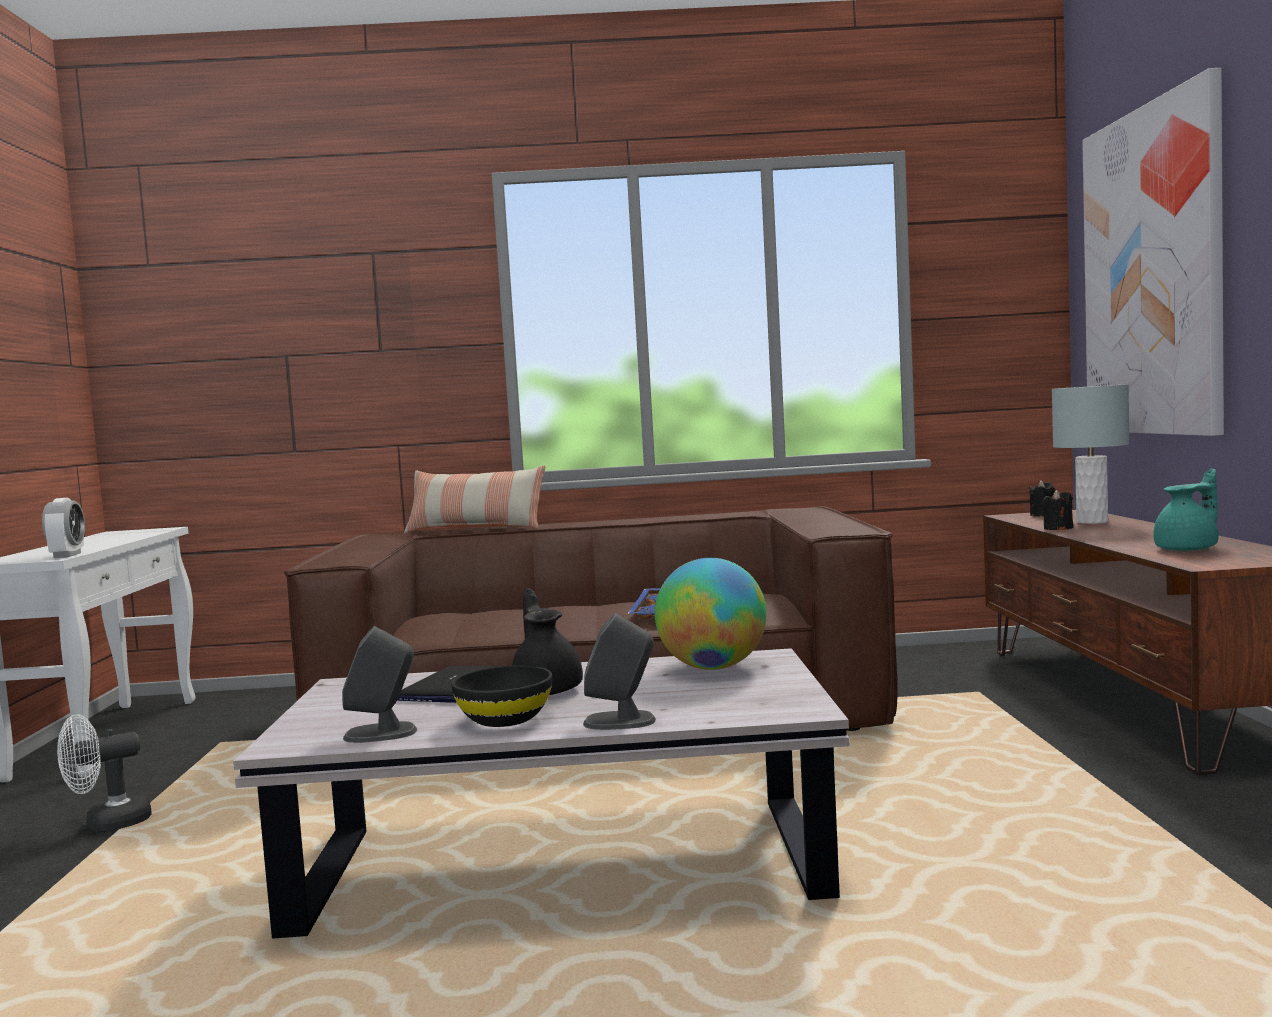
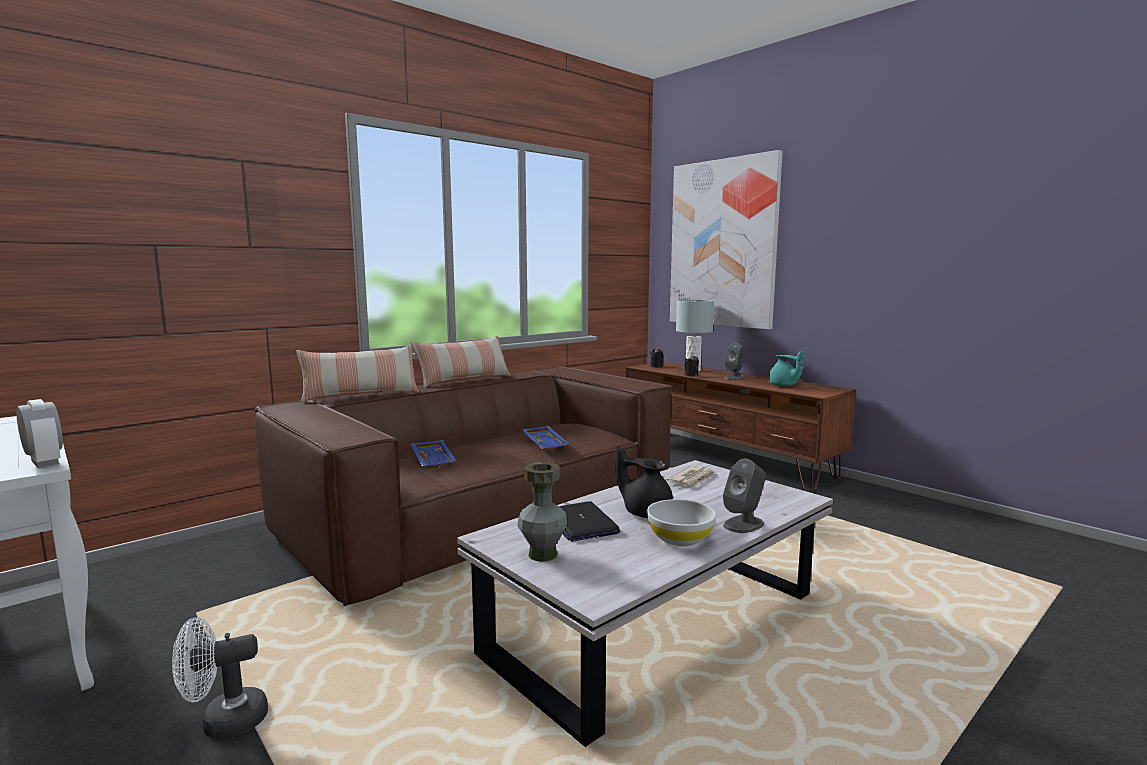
camera: 40 degrees left, 5 degrees up
(107, 824) = (224, 722): white fan -> white fan turned 45 degrees clockwise
(341, 705) = (542, 555): none -> grey vase
(381, 733) = (635, 568): grey speaker -> grey speaker (734, 377)
(495, 614) = (434, 460): none -> blue tray
(504, 719) = (679, 538): black bowl -> white bowl
(635, 519) = (464, 380): none -> pillow
(713, 667) = (692, 479): globe -> newspaper
(1188, 549) = (783, 386): turquoise teapot -> turquoise teapot turned 120 degrees clockwise

